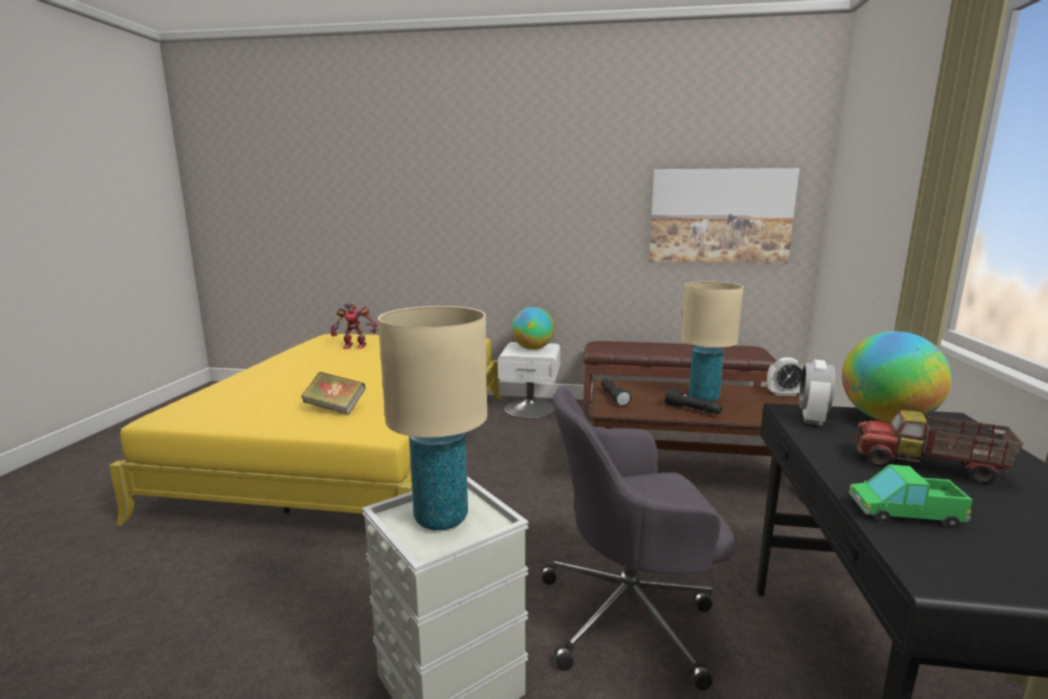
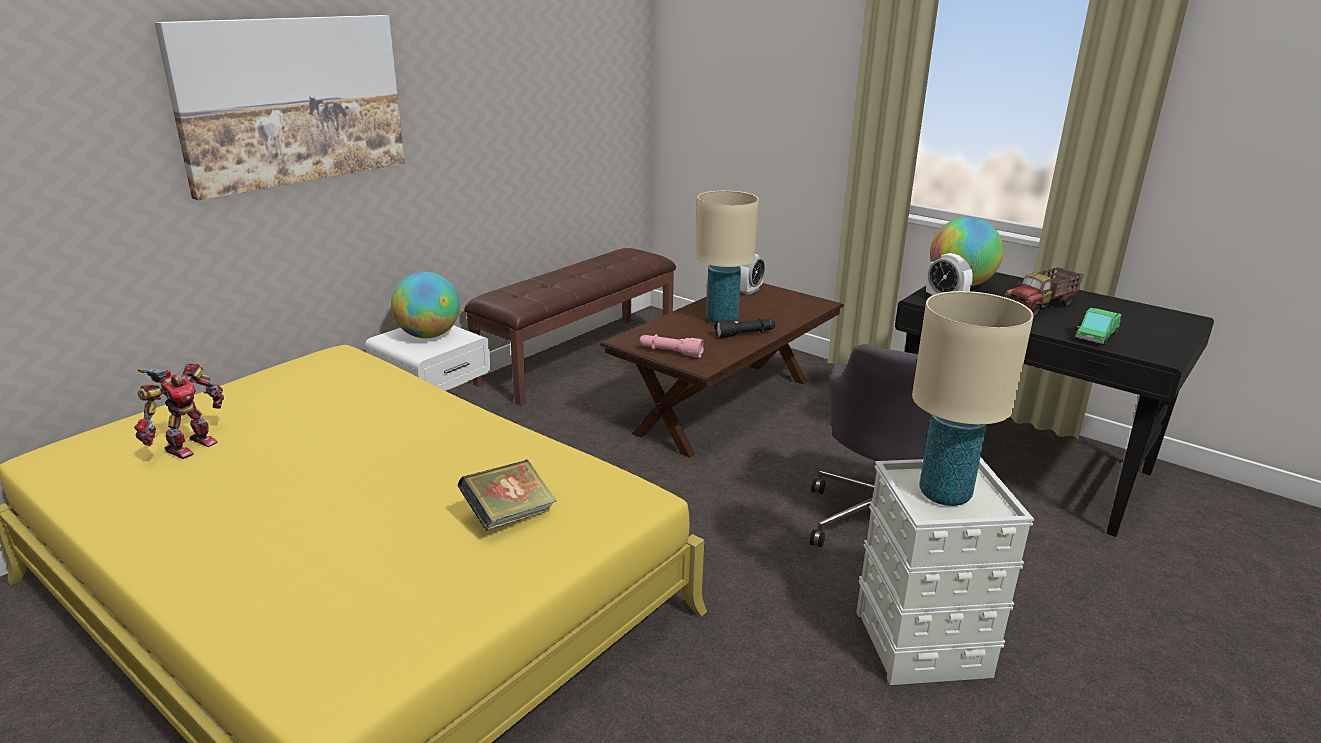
camera: 60 degrees left, 10 degrees up
(613, 397) = (670, 352): black flashlight -> pink flashlight
(720, 216) = (575, 98): picture -> picture (292, 101)

